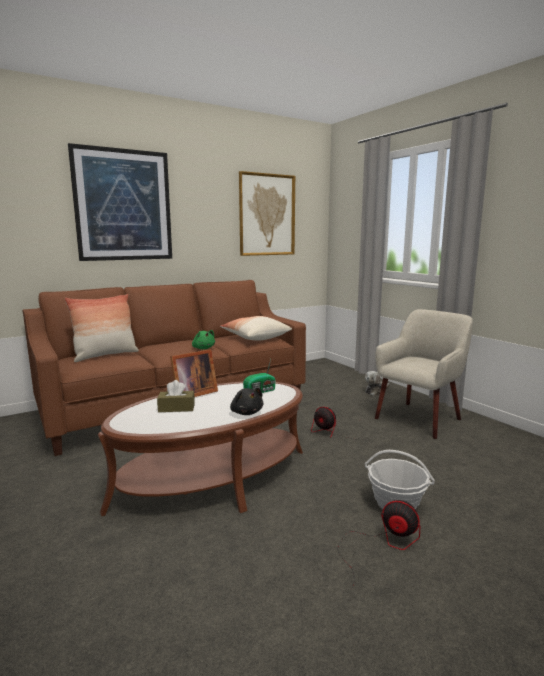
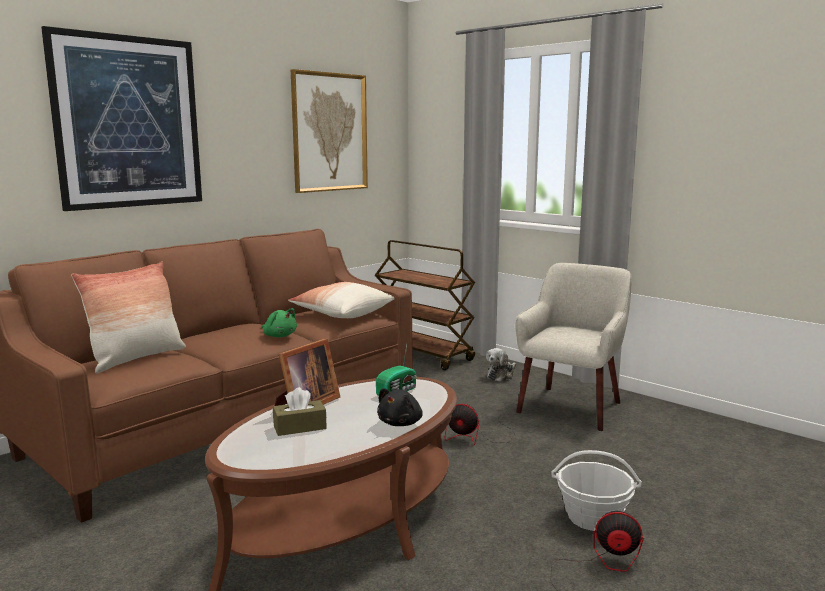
camera: 15 degrees left, 0 degrees up
(246, 412) = (401, 423): black plush toy -> black plush toy turned 75 degrees clockwise
(327, 373) = (423, 355): none -> brown cart

